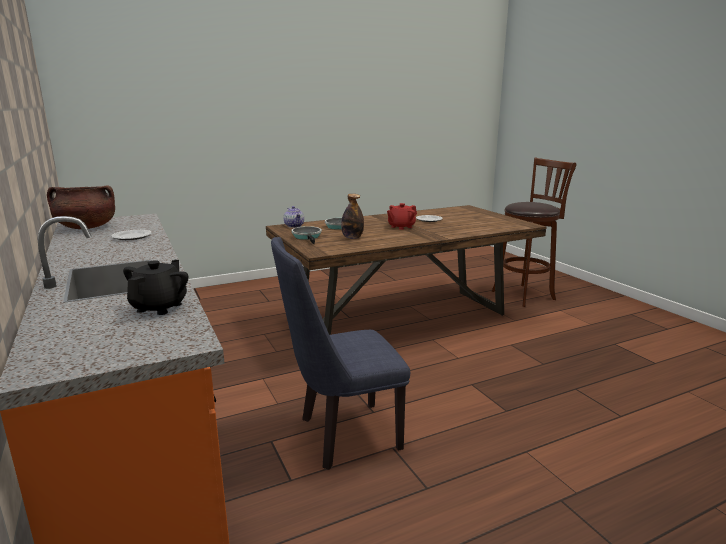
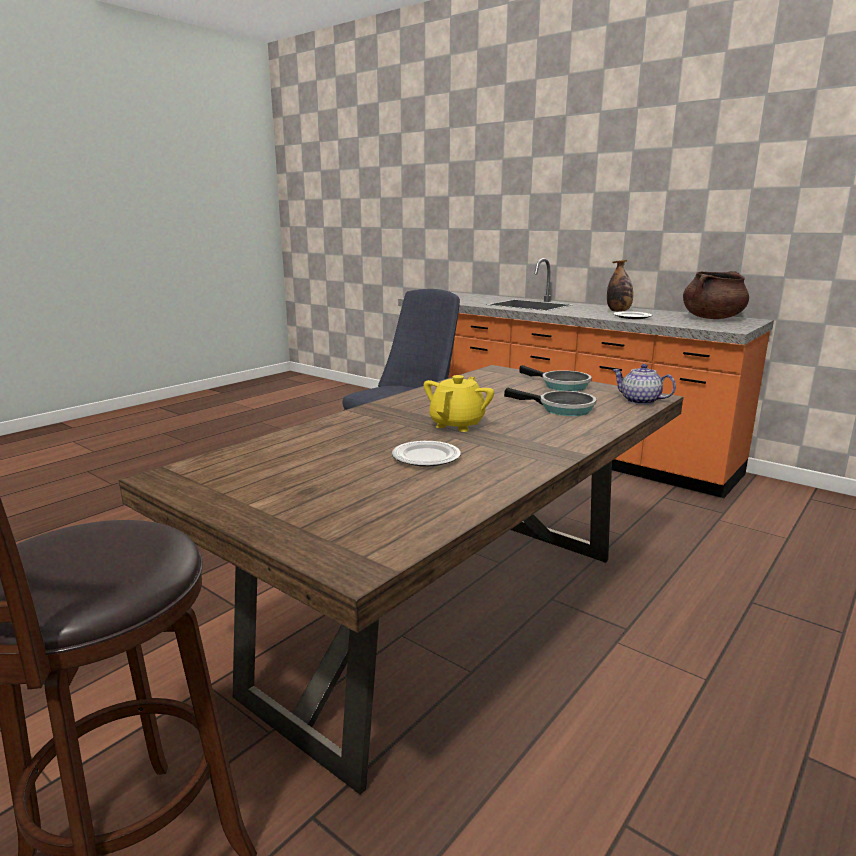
camera: 155 degrees right, 0 degrees up
(160, 307) = (461, 301): black teapot -> none
(352, 238) = (497, 392): bottle -> bottle (618, 311)
(401, 227) = (457, 424): red teapot -> yellow teapot

